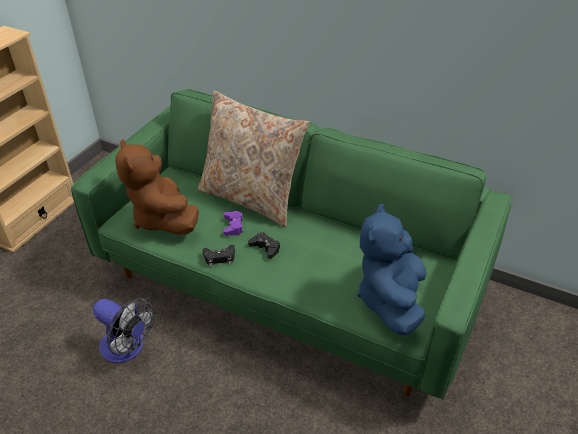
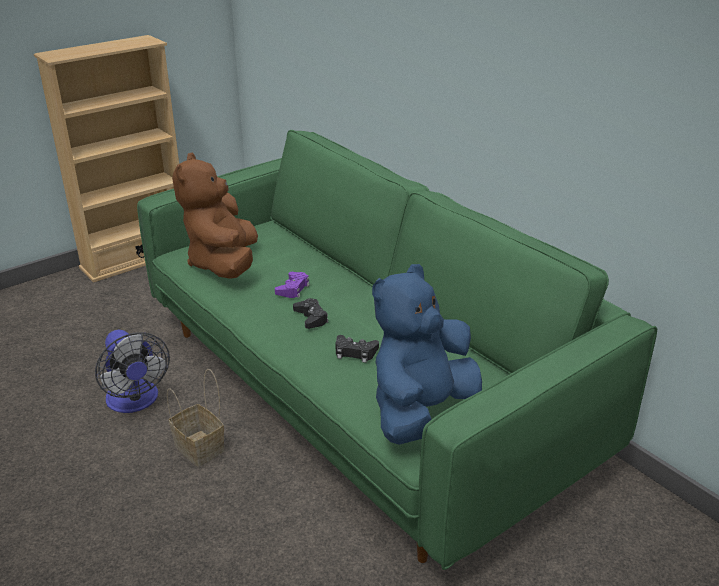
camera: 25 degrees right, 10 degrees down
(206, 369) = (201, 448): none -> basket
(219, 258) = (252, 313): black game controller -> black game controller (355, 352)
(251, 198) = (336, 268): beige pillow -> none

